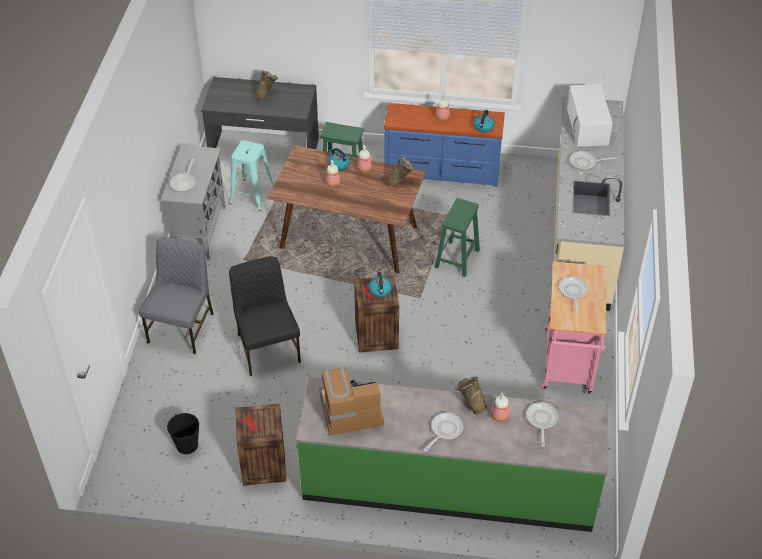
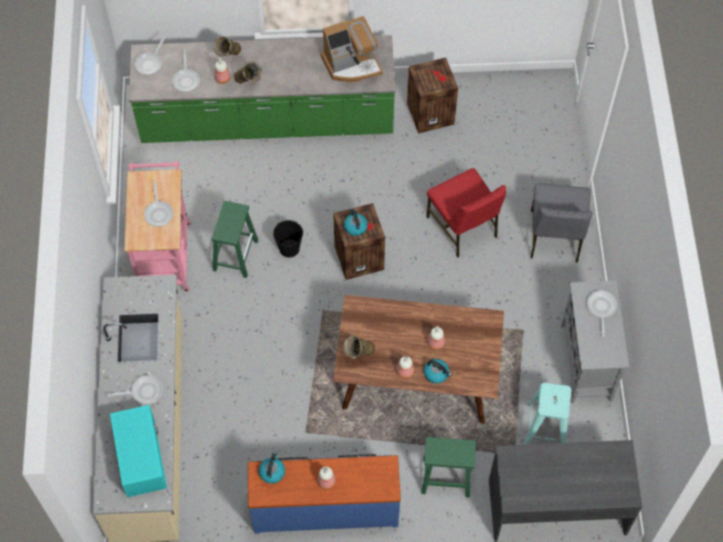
camera: 170 degrees right, 15 degrees up
(187, 445) = (503, 121): black bucket -> black bucket (289, 248)
(267, 96) = (558, 480): beige vase -> beige vase (228, 58)
(267, 347) = (463, 227): black chair -> red chair
(444, 430) = (268, 59): frying pan -> frying pan (150, 63)
(457, 259) = (289, 369): green stool -> green stool (235, 254)
(587, 126) = (140, 456): white microwave -> turquoise microwave

